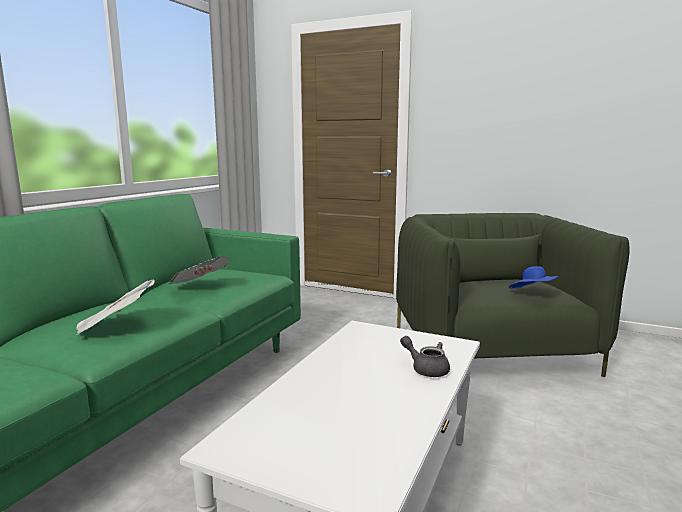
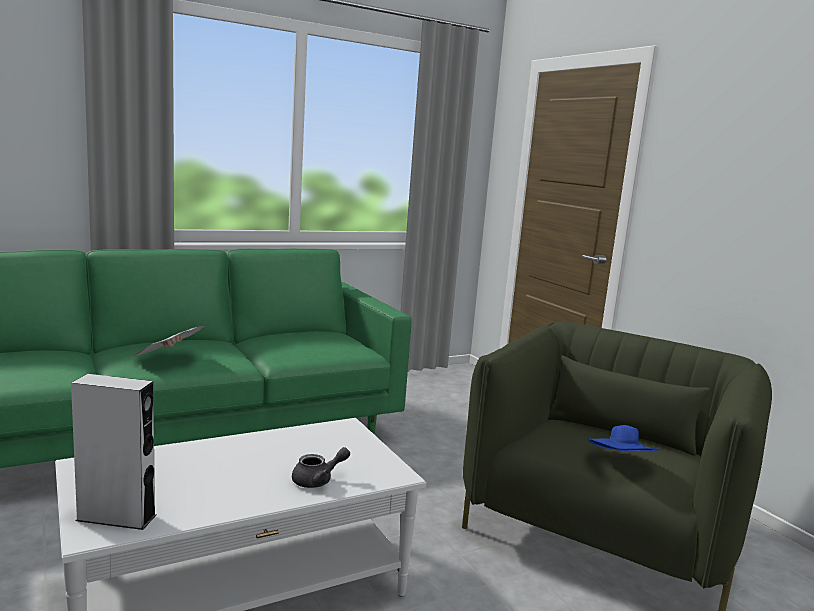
camera: 35 degrees right, 0 degrees up
(200, 287) = (285, 345): newspaper -> none
(358, 470) = (116, 517): none -> grey speaker
(426, 369) = (318, 480): grey teapot -> grey teapot turned 75 degrees clockwise

